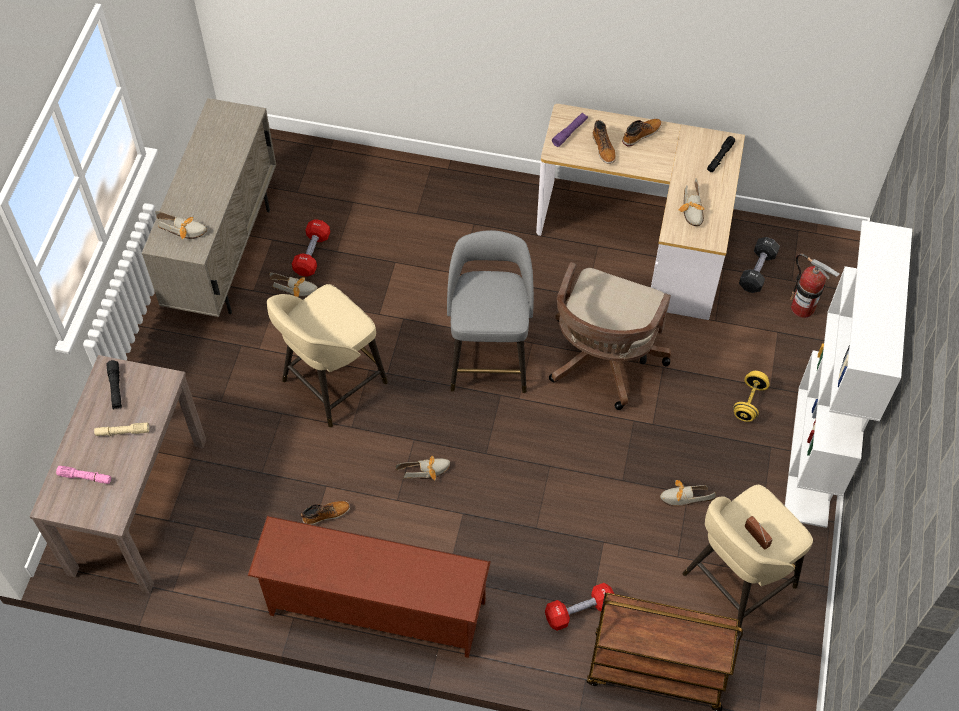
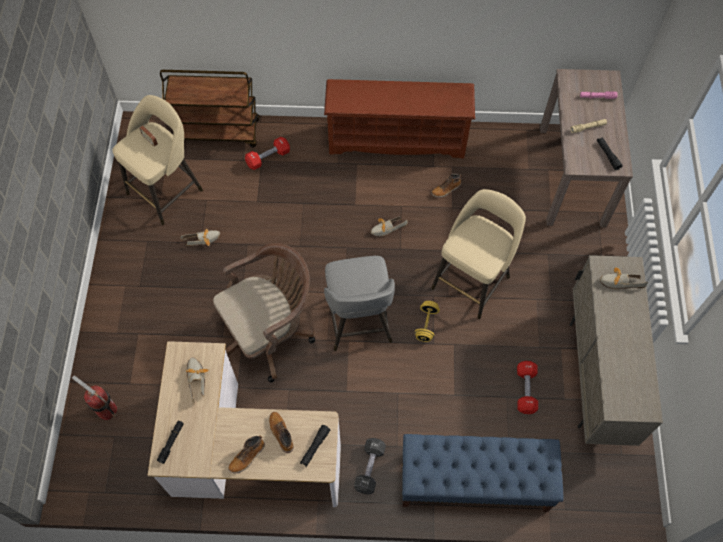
camera: 170 degrees right, 5 degrees up
(296, 289) = (527, 355): shoe -> none
(400, 180) = (473, 483): none -> blue bench
(570, 132) = (315, 447): purple flashlight -> black flashlight
(603, 362) = (269, 332): brown office chair -> brown office chair turned 45 degrees clockwise
(749, 402) = (154, 318): yellow dumbbell -> yellow dumbbell (426, 325)
(757, 271) = (144, 440): black dumbbell -> black dumbbell (370, 468)
(813, 456) = (108, 284): white bookcase -> none

